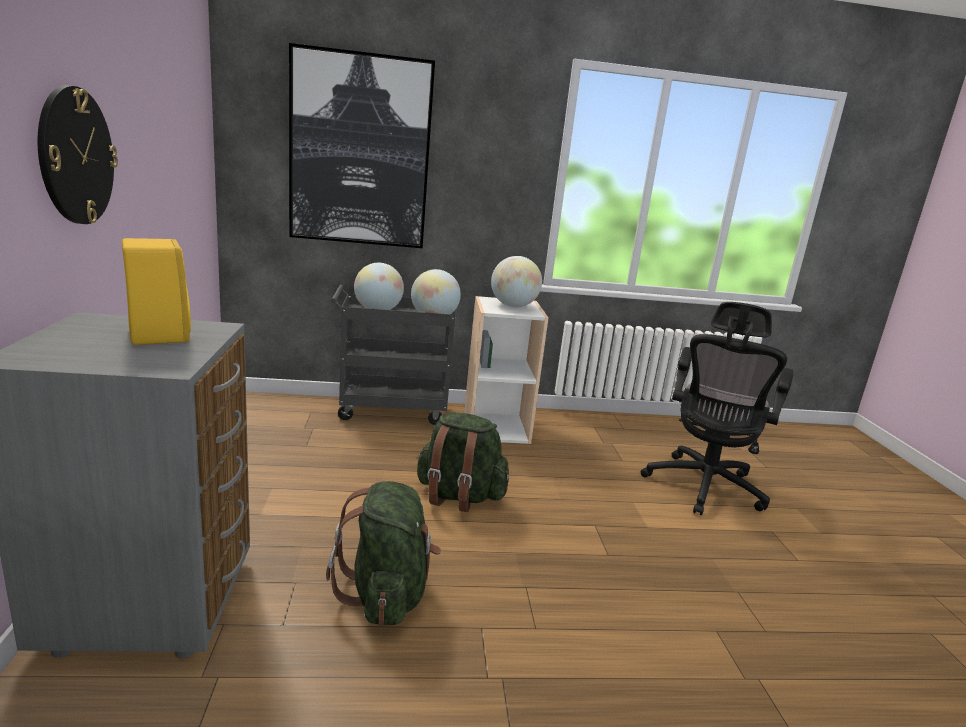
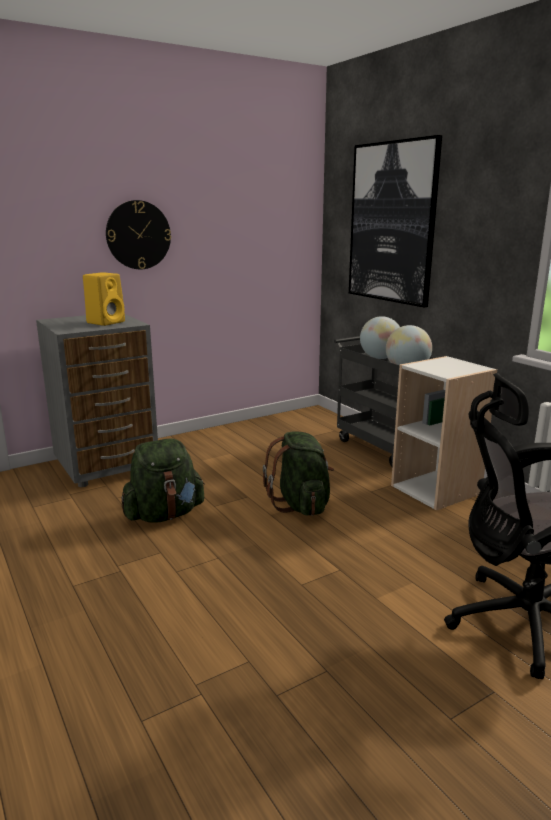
camera: 65 degrees right, 0 degrees up
(513, 306) = (449, 367): globe -> none

